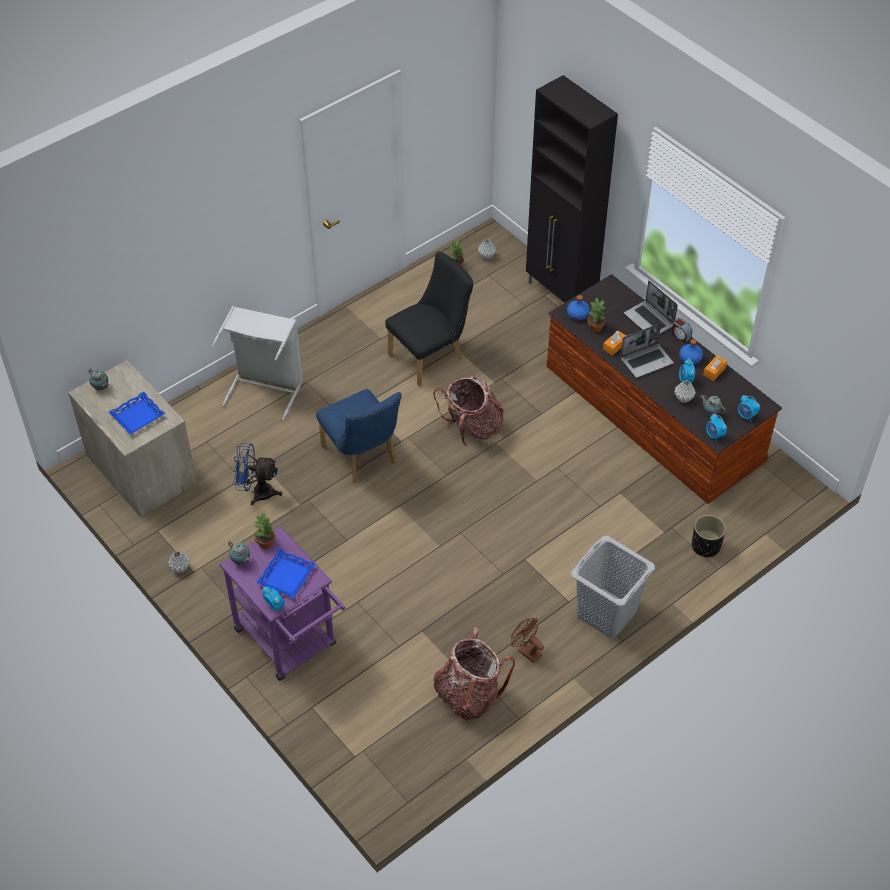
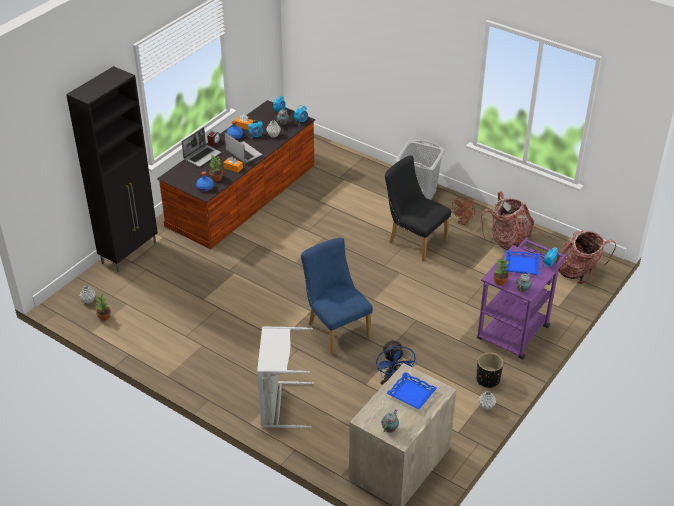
camera: 105 degrees left, 10 degrees down
(362, 458) = (336, 328): blue chair -> blue chair turned 75 degrees counterclockwise
(431, 355) = (215, 312): black chair -> black chair (414, 240)
(472, 427) = (284, 276): backpack -> backpack (578, 271)
(705, 546) = (348, 163): black planter -> black planter (487, 380)

